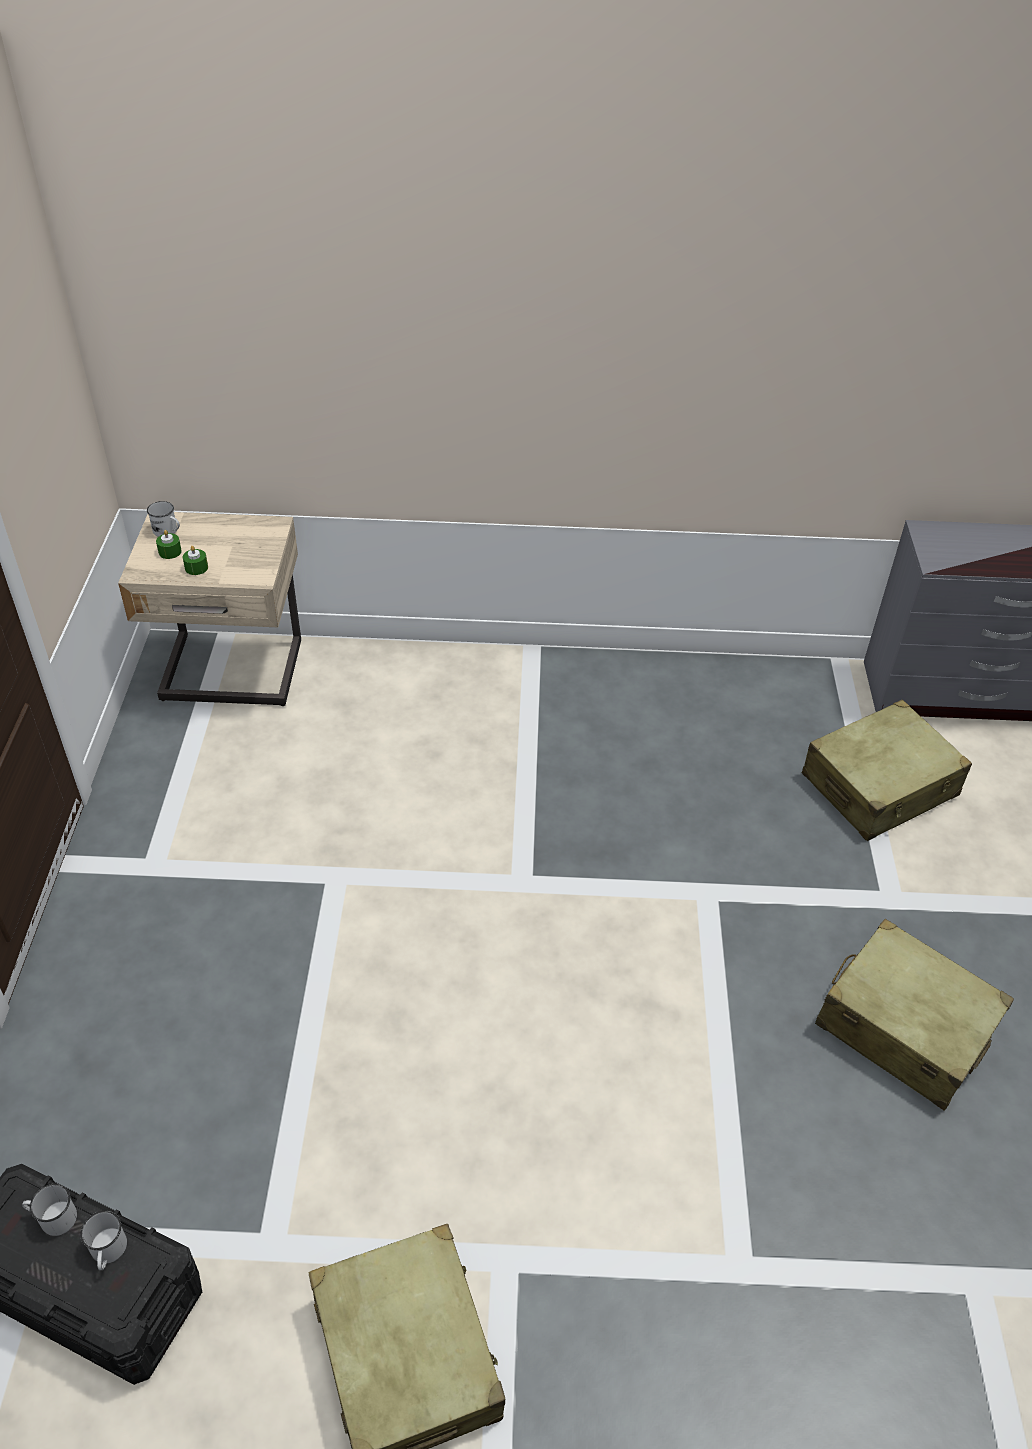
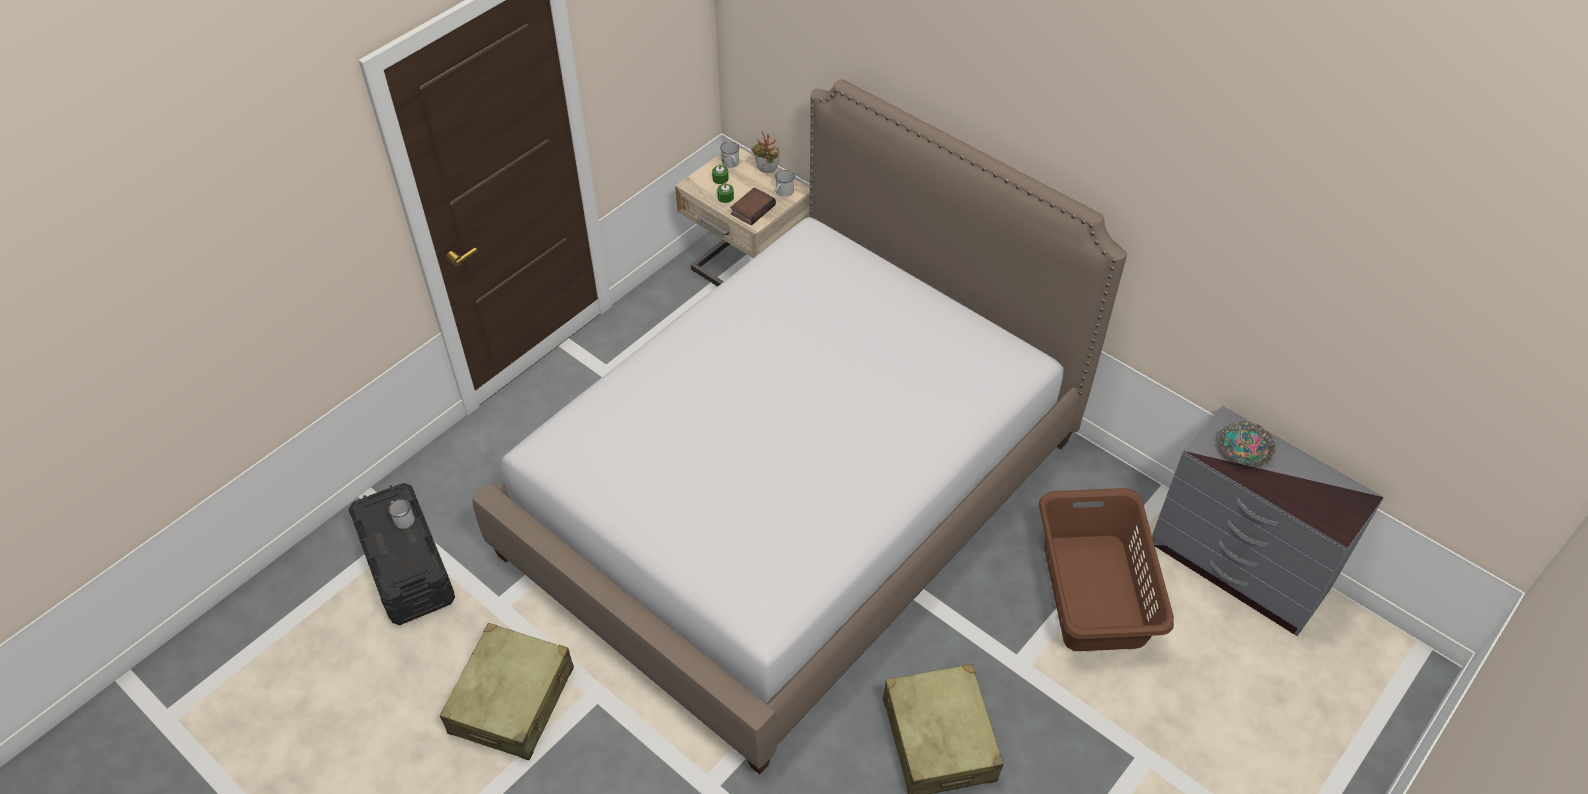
camera: 40 degrees right, 5 degrees up
(108, 1252) = (411, 550): white mug -> white mug (783, 192)
(219, 522) = (765, 172): none -> potted plant
(242, 565) = (752, 209): none -> book
(512, 873) = (794, 496): none -> bed
(879, 786) = (1094, 591): beige suitcase -> brown laundry basket
(965, 546) = (1244, 448): none -> bowl

